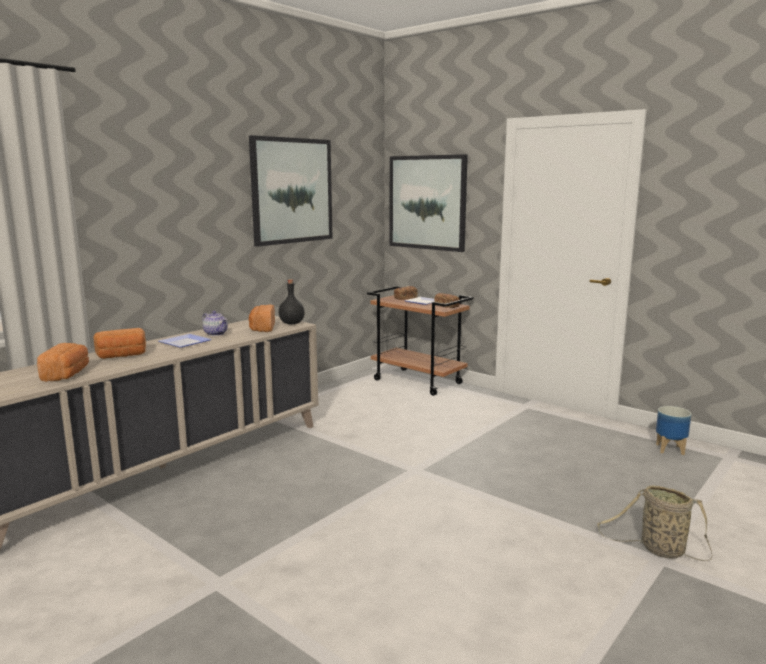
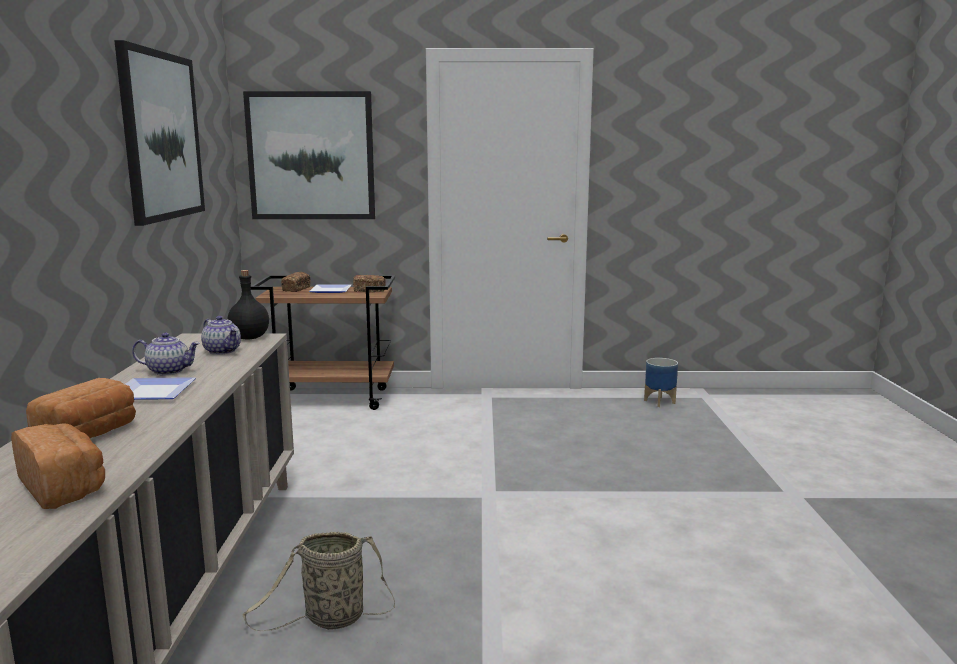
camera: 40 degrees left, 0 degrees up
(262, 328) = (223, 351): bread -> teapot
(658, 550) = (781, 486): basket -> basket (330, 619)

